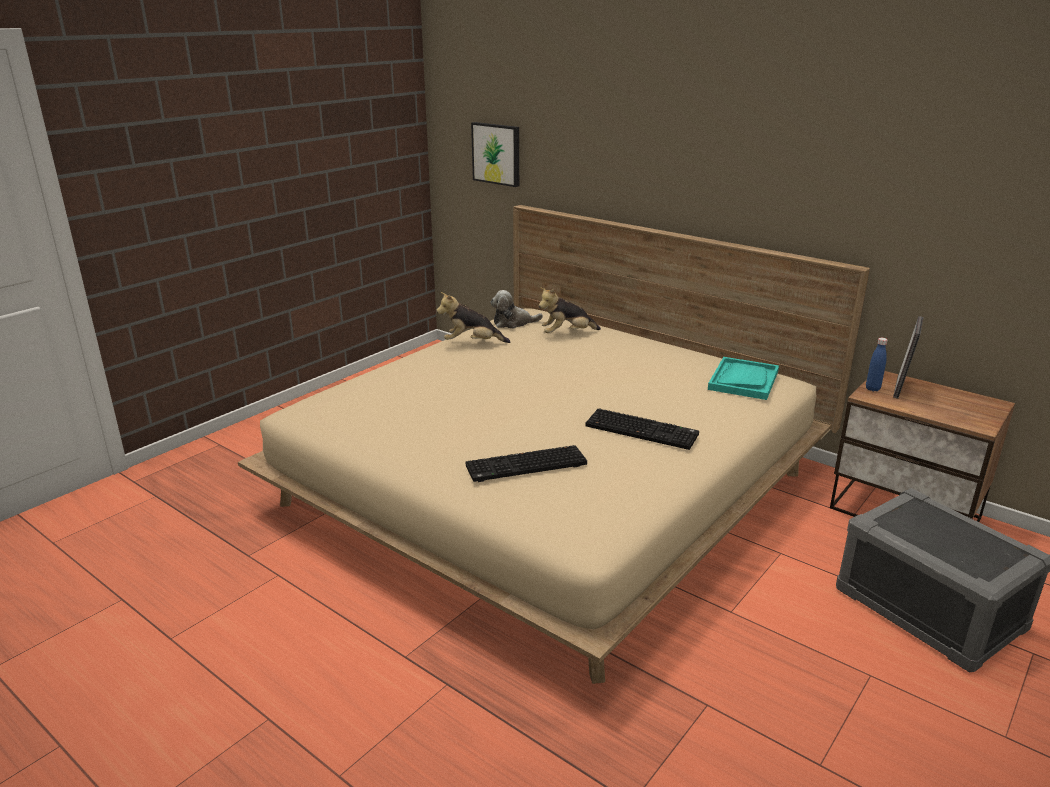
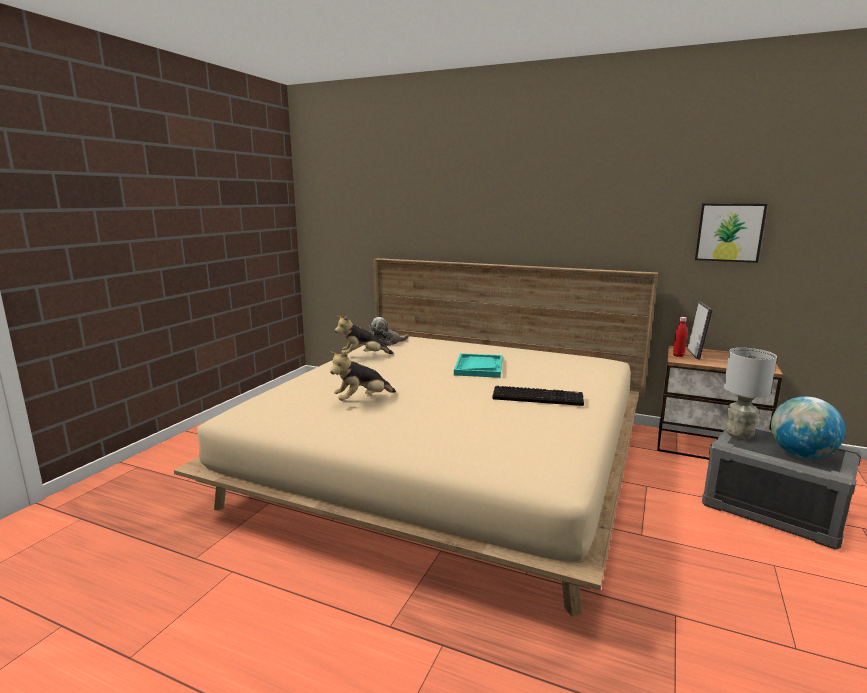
camera: 15 degrees left, 10 degrees down
(497, 153) = (356, 222): picture -> picture (729, 232)
(525, 466) = (465, 431): keyboard -> none
(567, 334) = (432, 346): plush toy -> plush toy (362, 400)
(743, 380) = (582, 361): turquoise tray -> turquoise tray (478, 367)
(872, 389) = (678, 355): blue bottle -> red bottle
(899, 510) = (738, 434): none -> grey table lamp
(960, 551) = (801, 455): none -> globe

